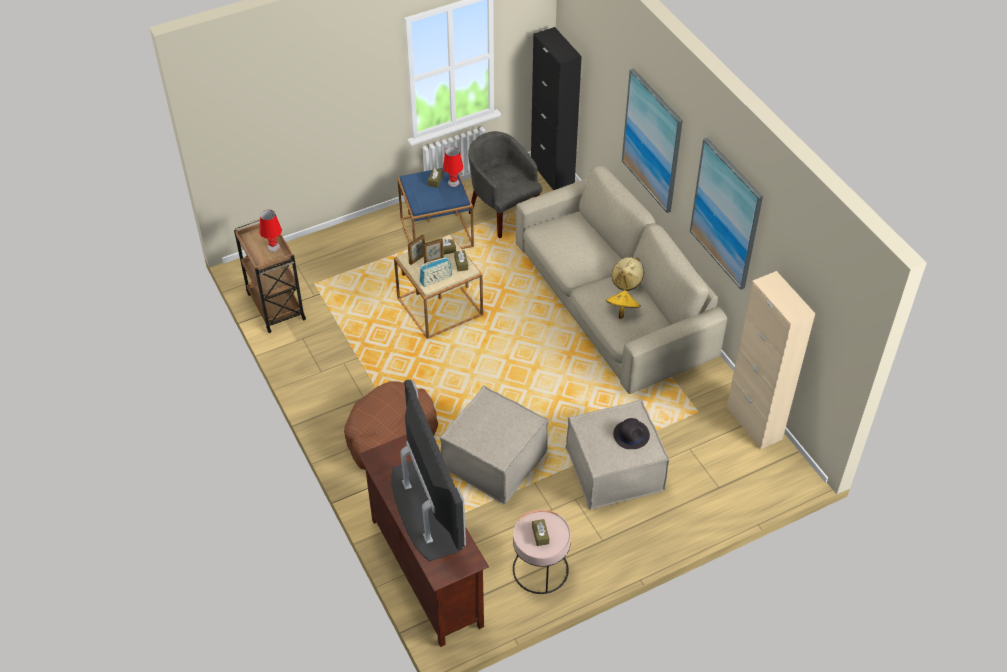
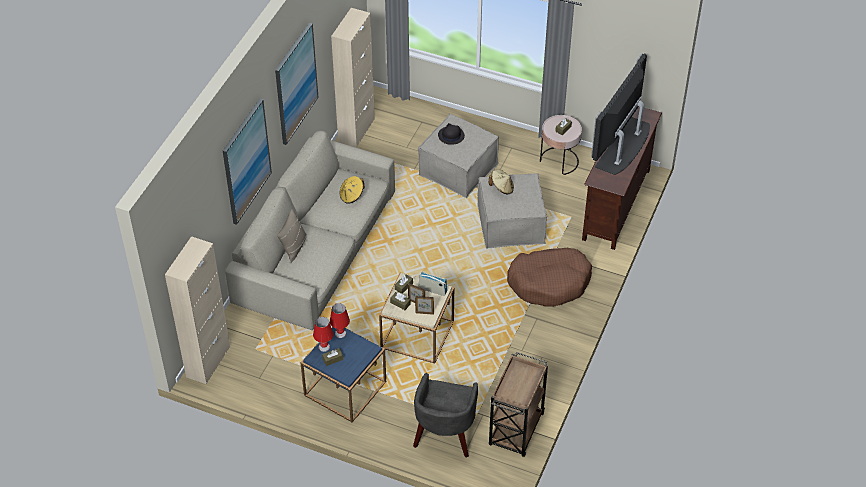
camera: 130 degrees left, 0 degrees up
(273, 247) = (514, 378): red table lamp -> red table lamp (340, 333)
(502, 213) = (284, 363): grey armchair -> grey armchair (445, 434)
(552, 174) = (208, 362): black cabinet -> beige cabinet
(598, 242) = (294, 247): none -> beige pillow
(627, 281) = (320, 210): beige hat -> beige hat (502, 188)

